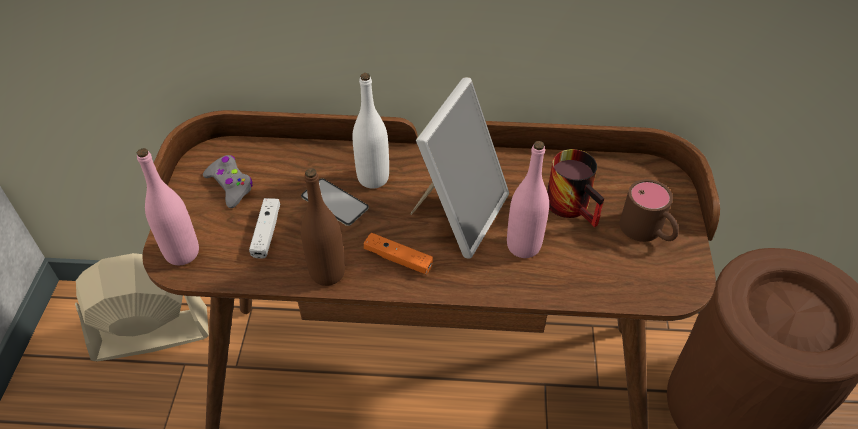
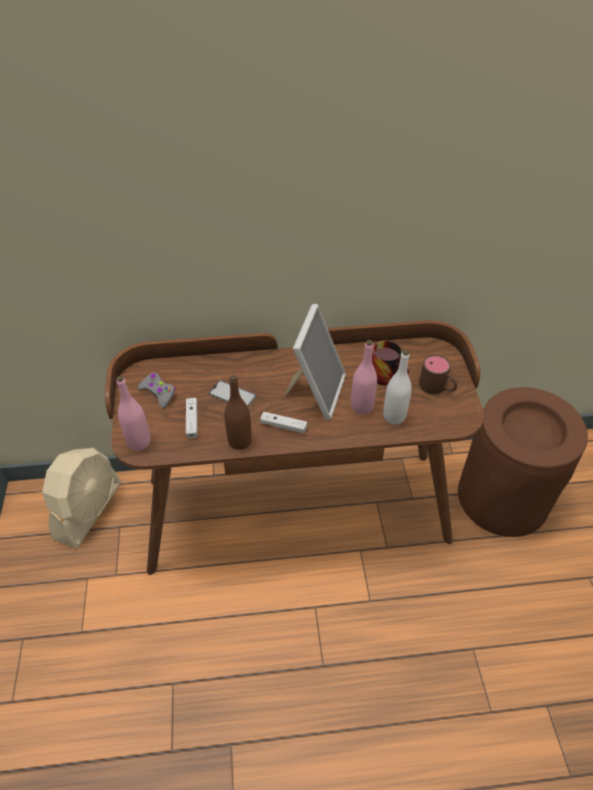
camera: 10 degrees left, 0 degrees up
(150, 334) = (89, 510): beige fan -> beige fan turned 135 degrees clockwise
(373, 178) = (254, 375): white bottle -> white bottle (394, 416)
(398, 259) = (283, 426): orange game controller -> white game controller

